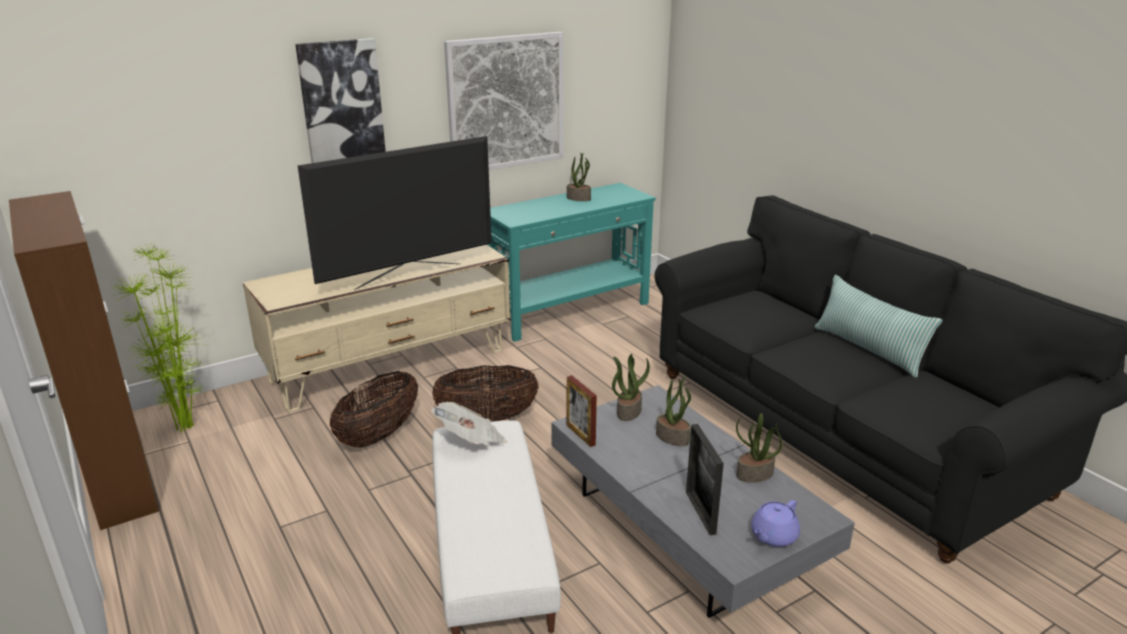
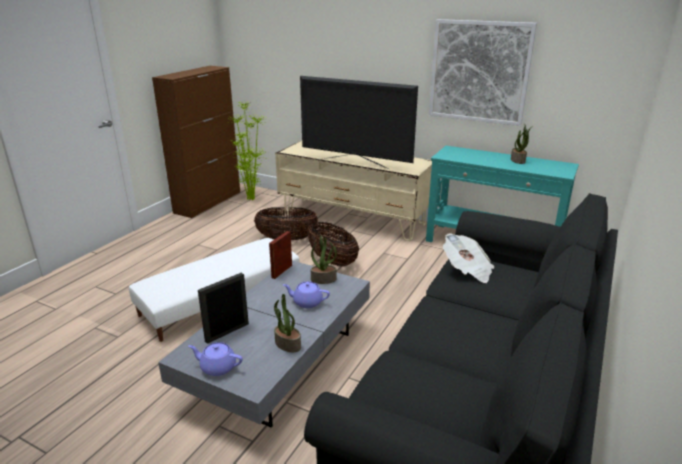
camera: 60 degrees right, 0 degrees up
(341, 100) = (366, 49): picture -> none
(471, 440) = (261, 248): newspaper -> newspaper (467, 270)
(673, 437) = (307, 302): potted plant -> purple teapot
(868, 349) = (504, 348): pillow -> none

